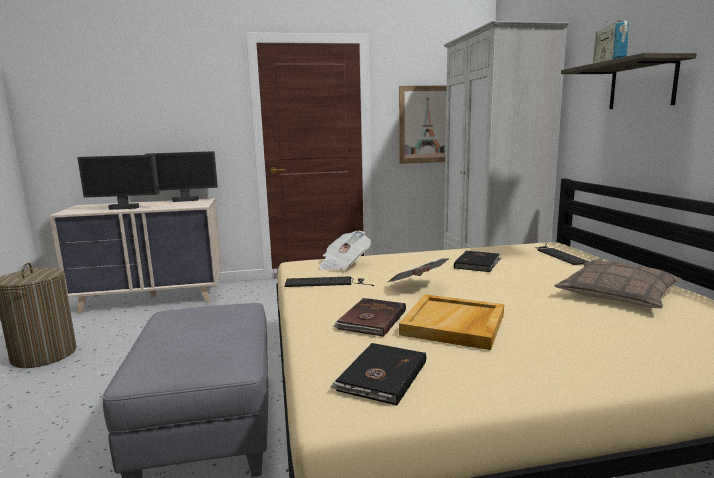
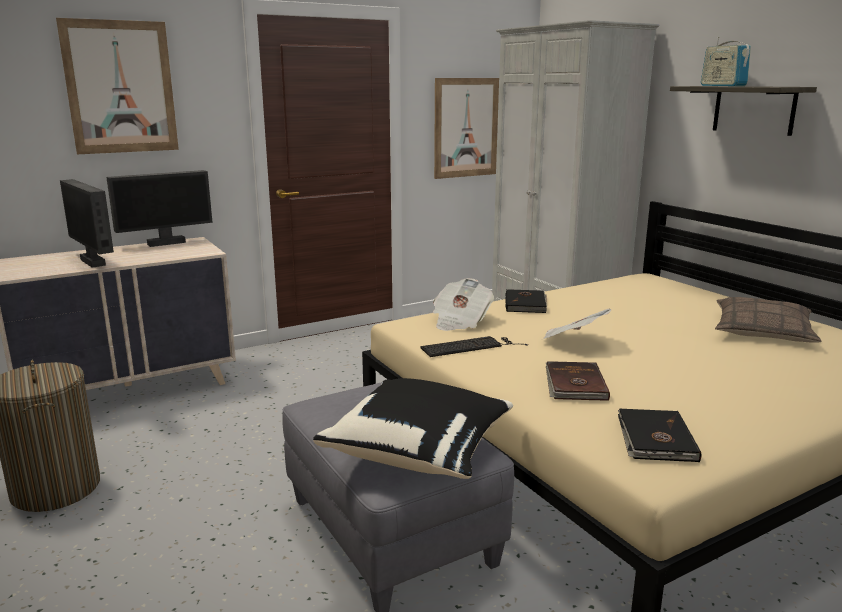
camera: 20 degrees left, 5 degrees up
(124, 208) = (94, 262): monitor -> monitor turned 75 degrees clockwise
(161, 95) = (120, 87): none -> picture
(187, 357) = (420, 452): none -> black pillow
(454, 325) = (659, 380): beige tray -> none
(478, 263) = (602, 307): black book -> black book (526, 303)
(558, 254) = (667, 289): keyboard -> none

